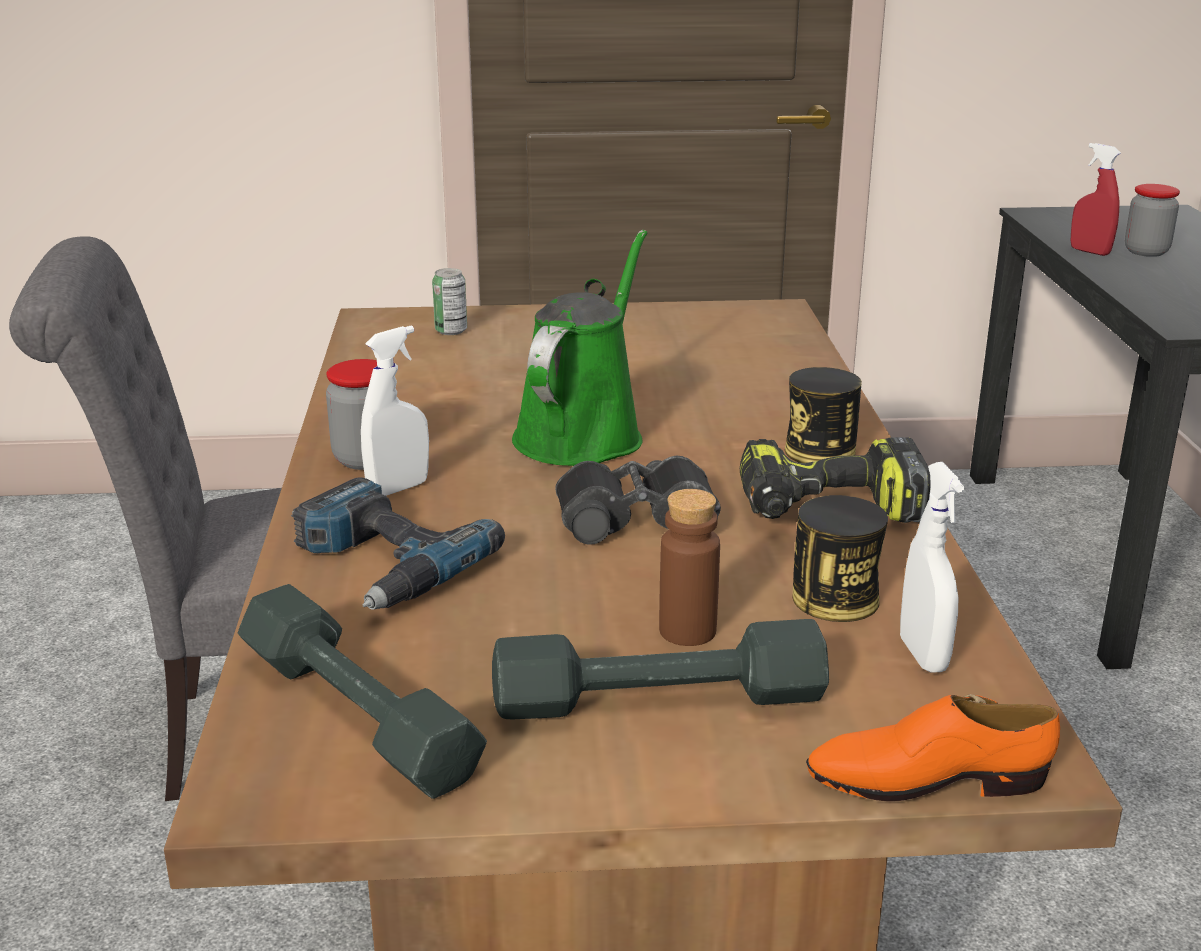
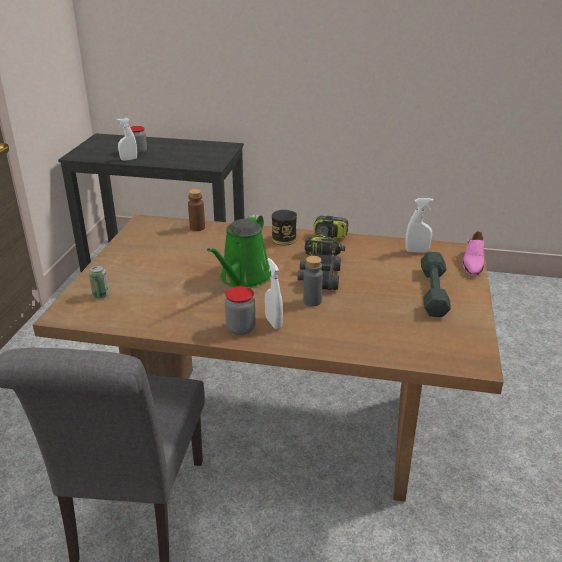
camera: 75 degrees left, 5 degrees up
(359, 713) = (435, 342): grey dumbbell -> none
(382, 564) = (337, 331): power drill -> none
(514, 520) = (312, 301): none -> grey bottle
(583, 433) = (243, 278): green watering can -> green watering can turned 105 degrees counterclockwise
(687, 631) = (397, 281): brown bottle -> brown bottle (197, 227)
(835, 599) = (384, 256): can -> none
(926, 779) = (472, 263): orange shoe -> pink shoe
(1089, 251) = (129, 159): red spray bottle -> white spray bottle

